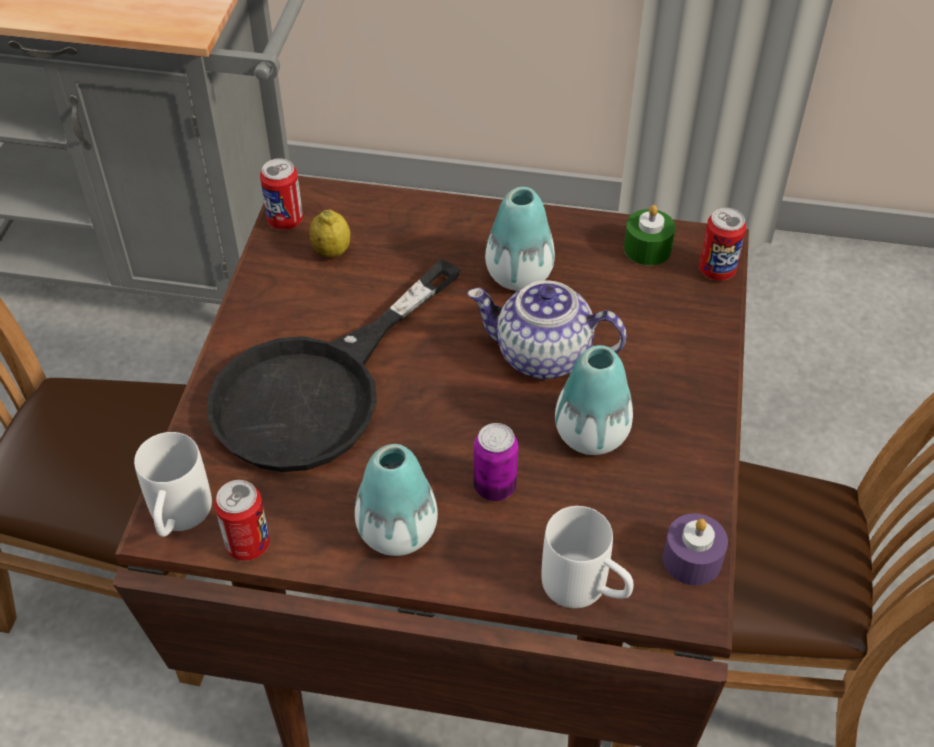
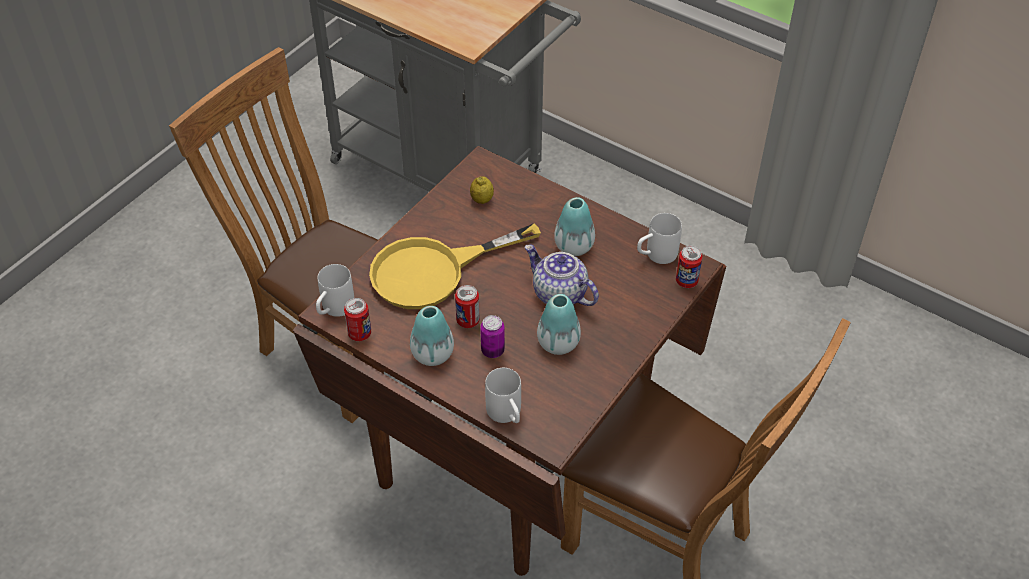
camera: 25 degrees right, 0 degrees up
(285, 220) = (467, 174): can -> can (468, 321)
(318, 390) = (434, 271): black frying pan -> yellow frying pan
(647, 248) = (655, 255): green candle -> white mug
(692, 560) = (569, 422): purple candle -> none

